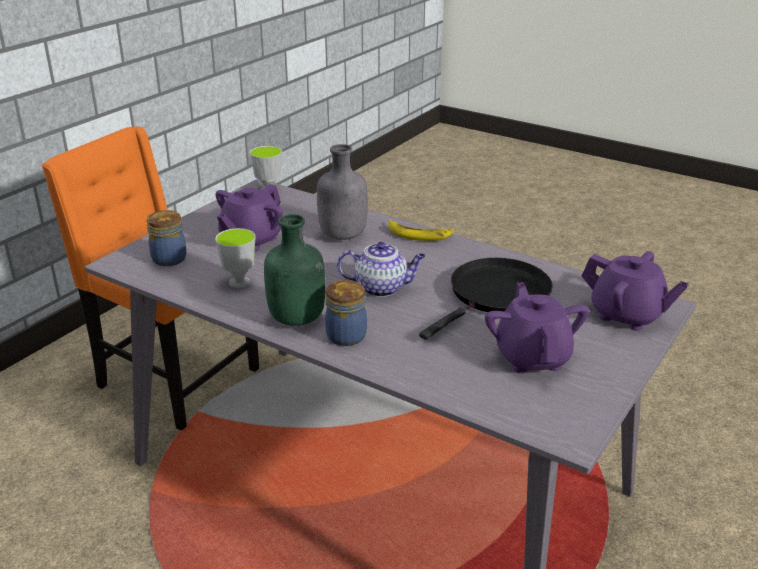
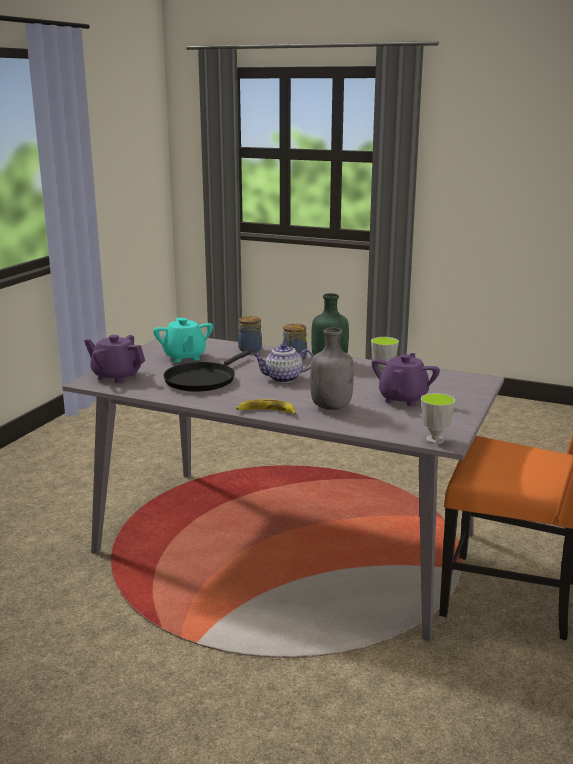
camera: 170 degrees right, 10 degrees down
(168, 258) = (451, 384): jar -> jar (251, 349)
(532, 357) = (184, 357): purple teapot -> turquoise teapot

